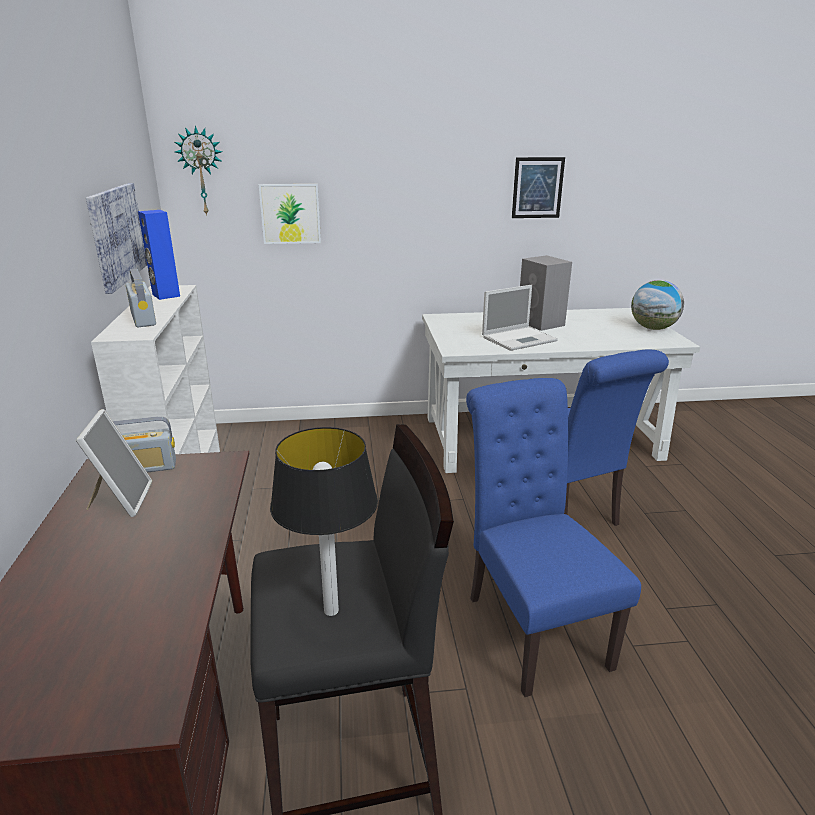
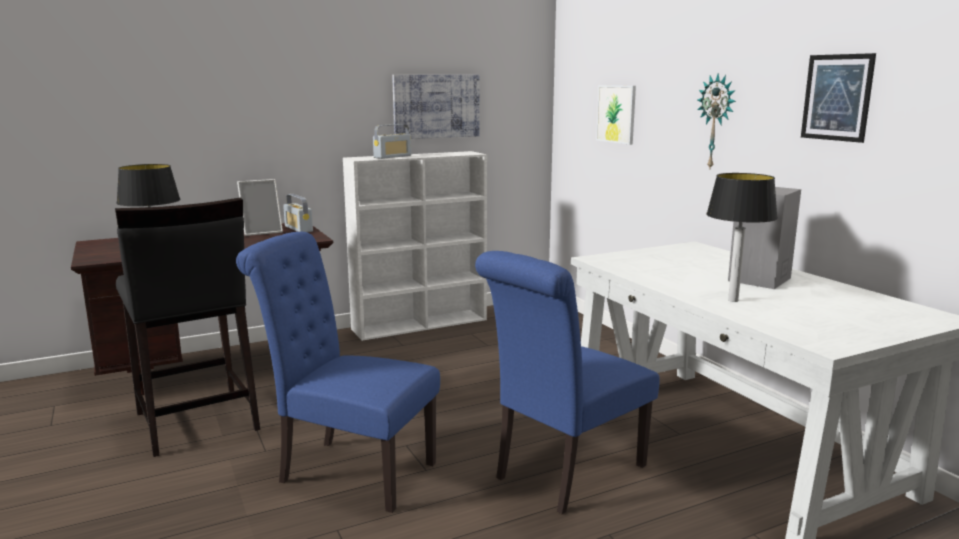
camera: 70 degrees right, 10 degrees down
(165, 295) = (450, 154): blue speaker -> none
(201, 171) = (573, 73): wall clock -> wall clock (717, 122)
(520, 339) = (677, 275): laptop -> none
(531, 624) = (349, 471): blue chair -> blue chair turned 120 degrees counterclockwise
(587, 339) = (734, 300): none -> table lamp
(653, 328) = (871, 331): globe -> none

